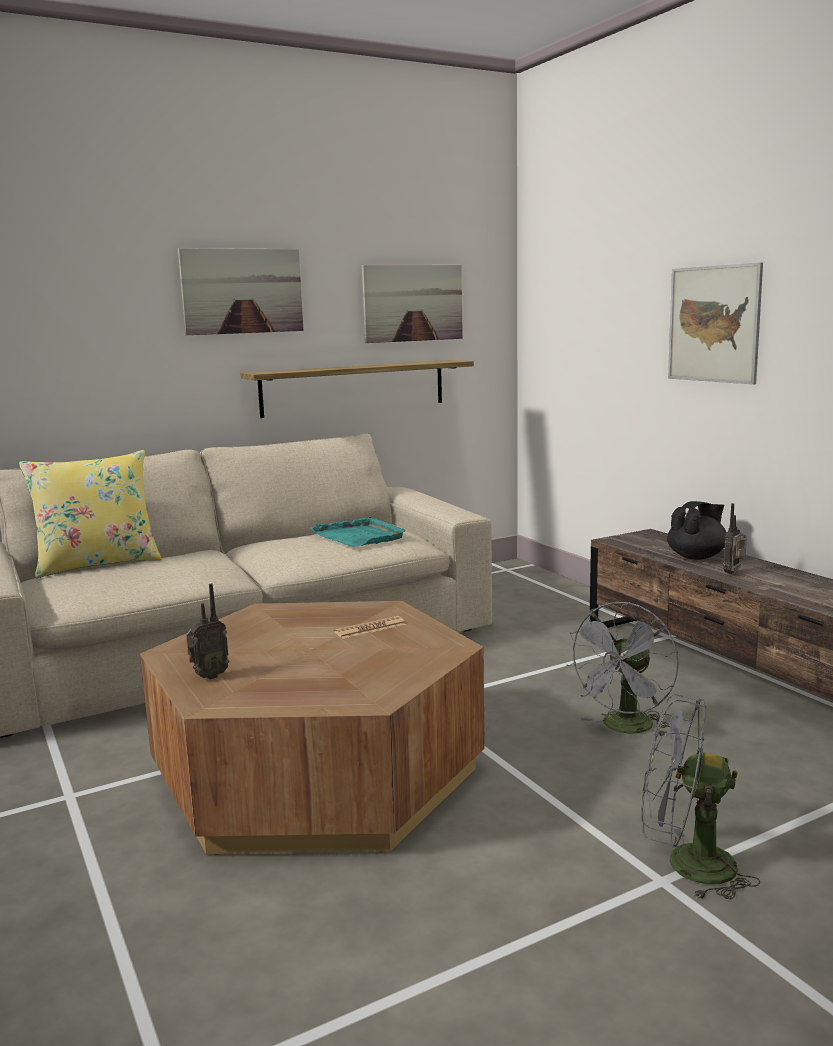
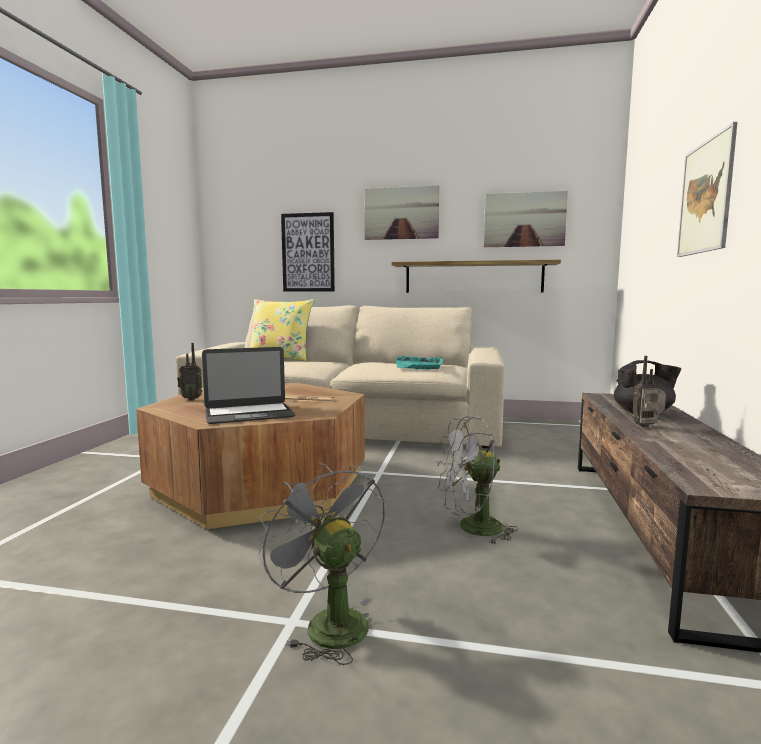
camera: 40 degrees right, 5 degrees down
(80, 360) = (308, 252): none -> picture
(372, 672) = (249, 413): none -> laptop

